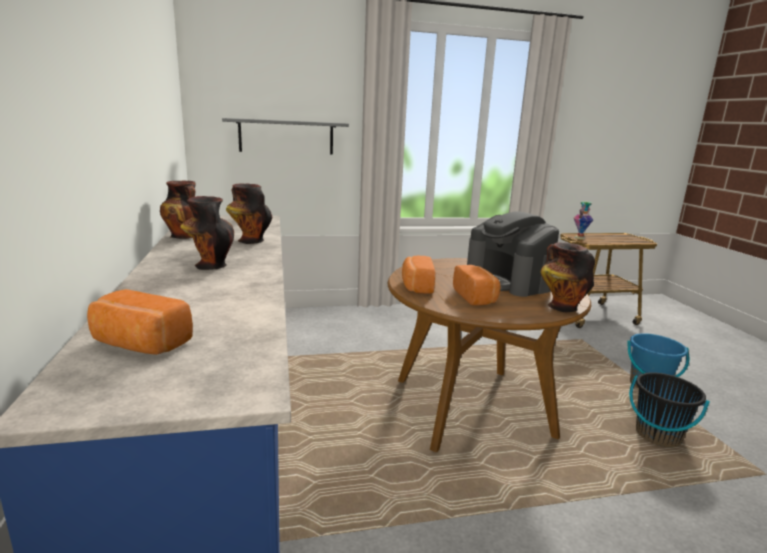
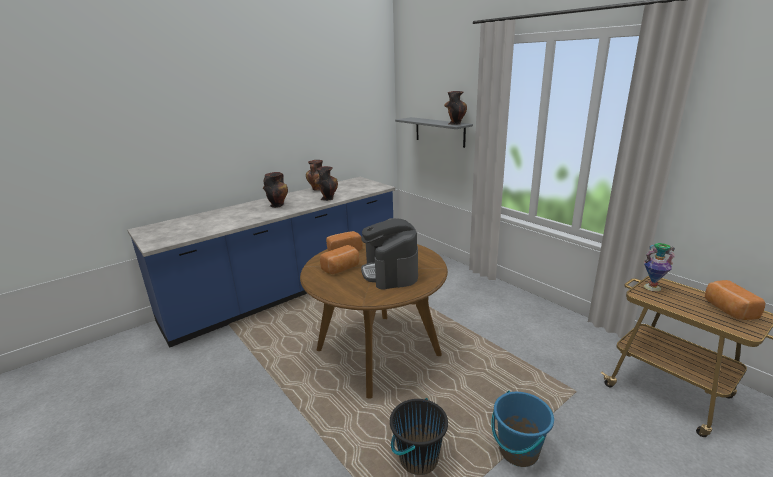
camera: 65 degrees right, 5 degrees up
(139, 344) = (184, 223): bread -> bread (727, 310)
(508, 281) = (390, 272): coffee machine -> coffee machine turned 45 degrees counterclockwise
(561, 306) = (352, 296): vase -> vase (454, 123)

